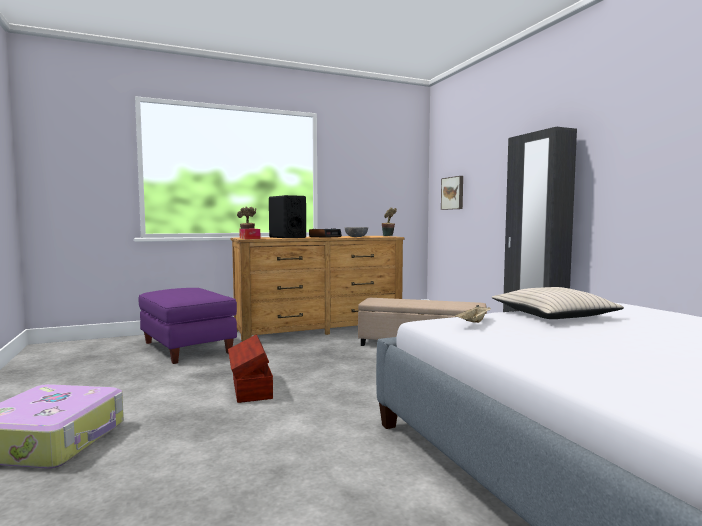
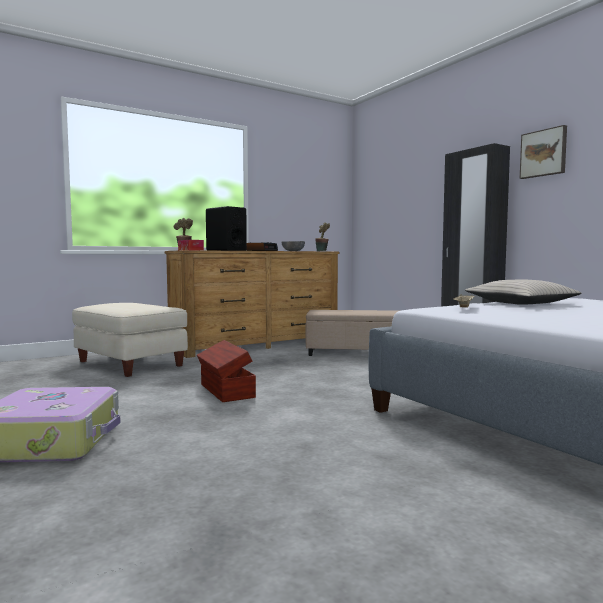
camera: 10 degrees left, 0 degrees up
(186, 348) = (129, 364): purple ottoman -> beige ottoman
(453, 193) = (380, 210): picture -> picture (544, 153)

